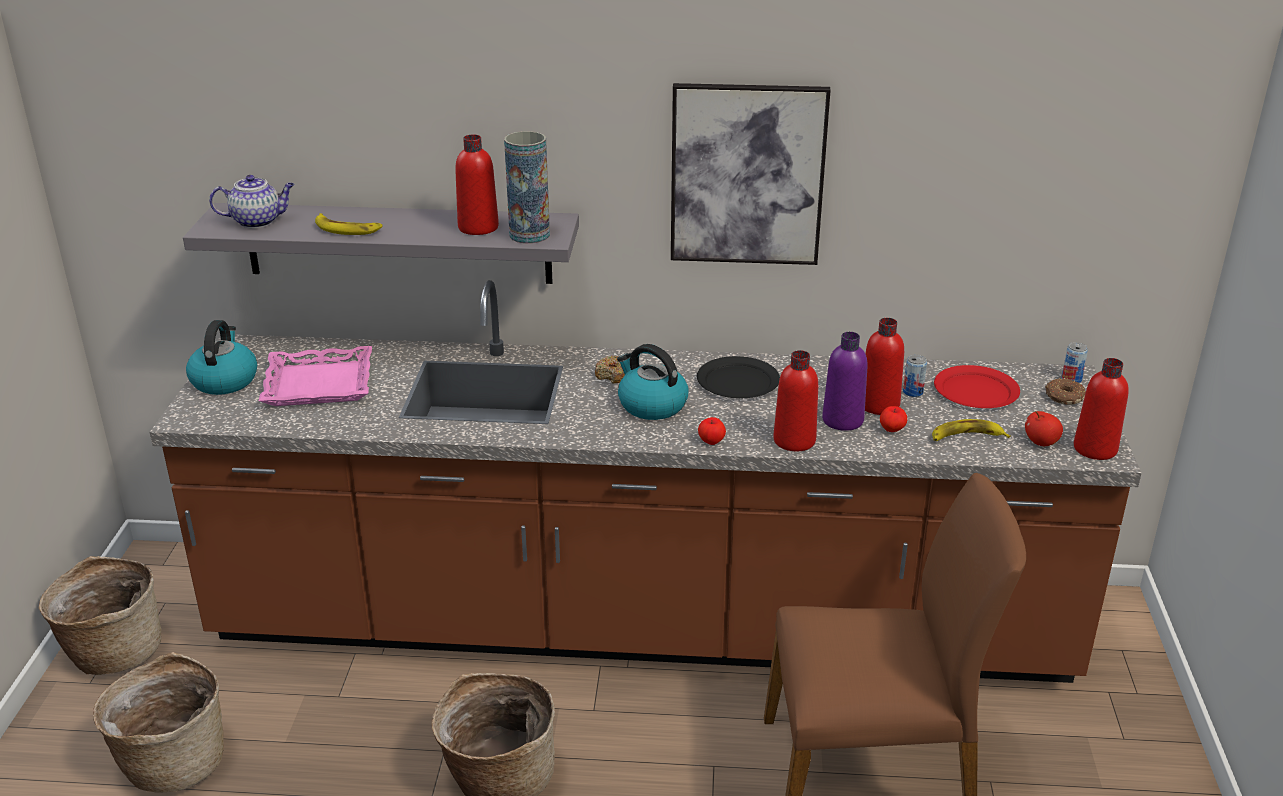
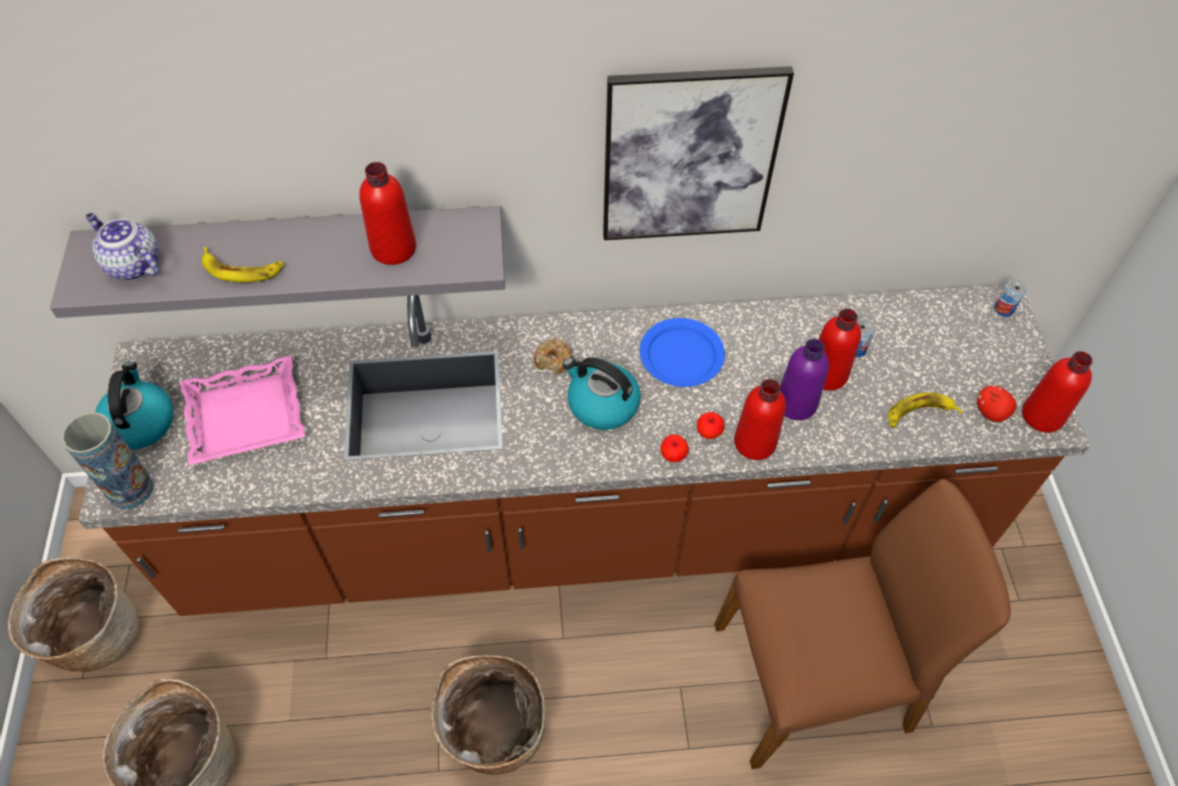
camera: 10 degrees left, 25 degrees up
(258, 221) = (133, 265): teapot -> teapot turned 120 degrees counterclockwise
(529, 235) = (455, 257): vase -> vase (131, 489)
(738, 381) = (681, 354): black plate -> blue plate
(891, 430) = (846, 412): apple -> apple (708, 432)
(976, 391) = (917, 340): red plate -> none
(1063, 397) = (1000, 339): donut -> none

